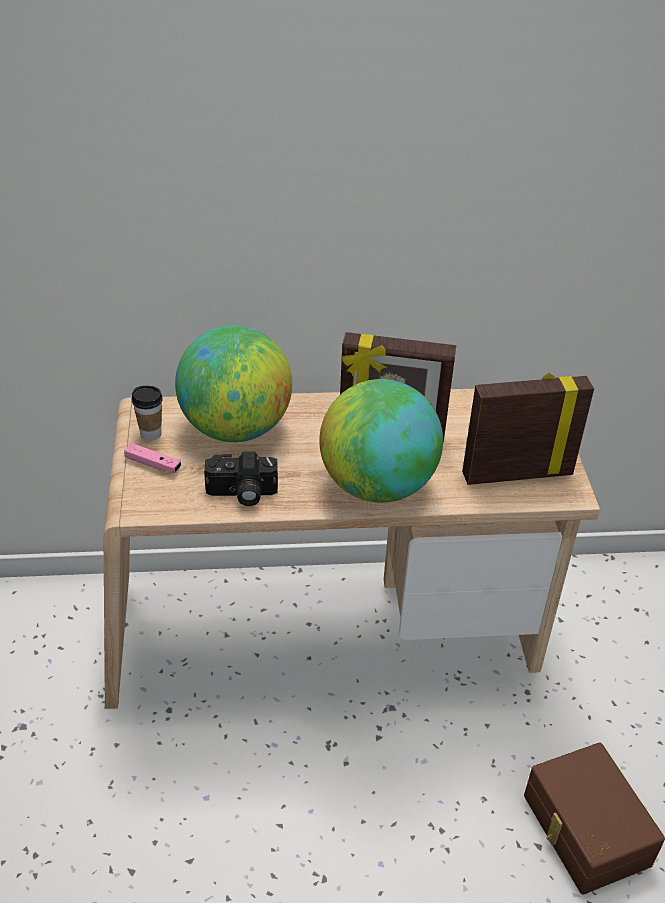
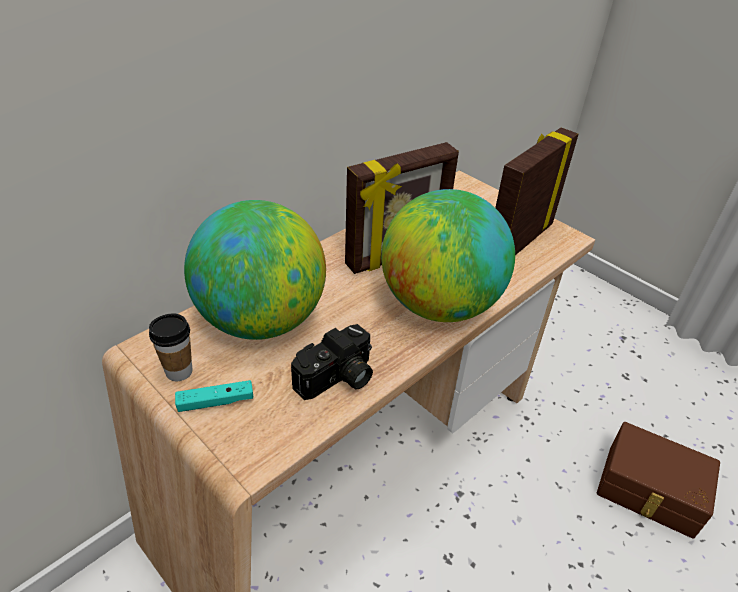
camera: 40 degrees left, 0 degrees up
(153, 464) = (215, 402): pink game controller -> turquoise game controller

